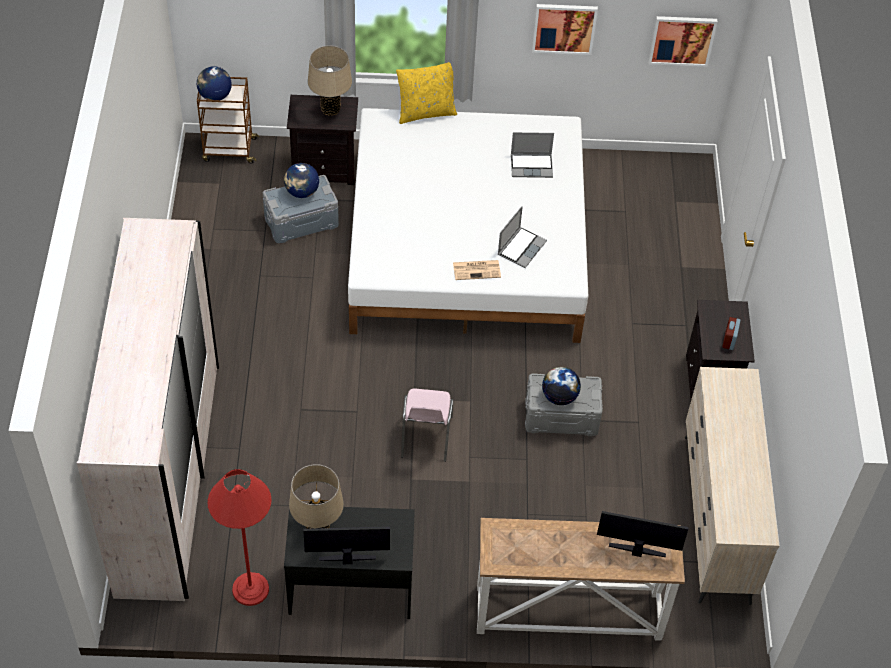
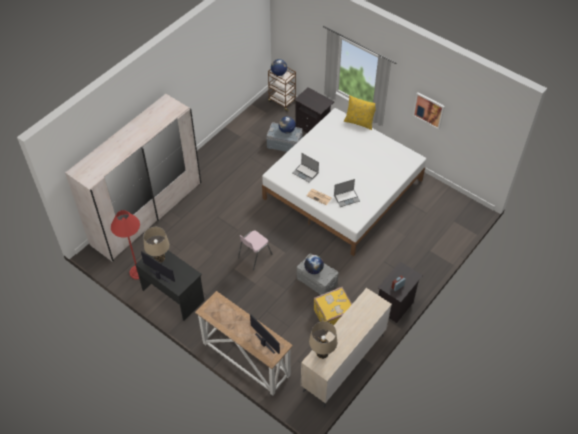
camera: 40 degrees right, 0 degrees up
(330, 109) = (318, 101): beige table lamp -> beige table lamp (322, 353)
(532, 166) = (384, 167): laptop -> laptop (306, 173)
(633, 454) = (332, 314): none -> yellow suitcase
(682, 40) = (482, 142): picture -> none

